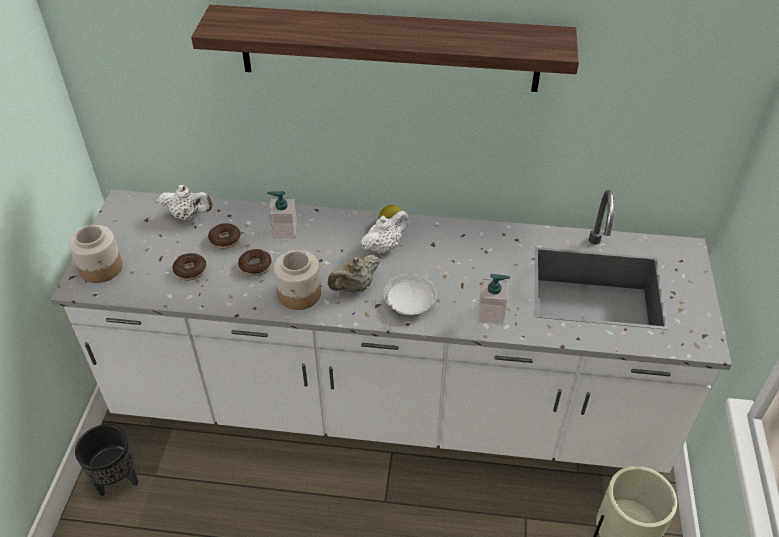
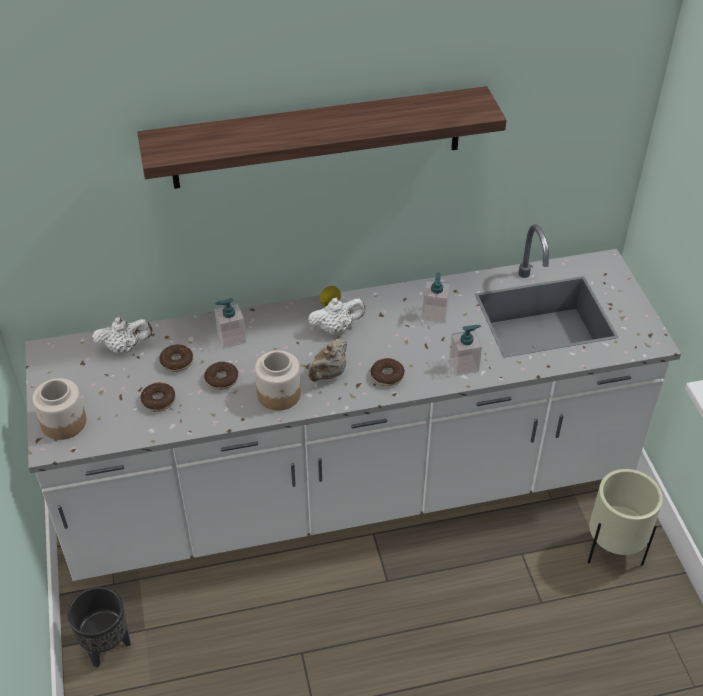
camera: 20 degrees left, 0 degrees up
(384, 246) = (336, 328): white teapot -> white teapot turned 45 degrees clockwise
(409, 304) = (387, 376): white plate -> donut
(485, 256) = (435, 314): none -> soap dispenser

